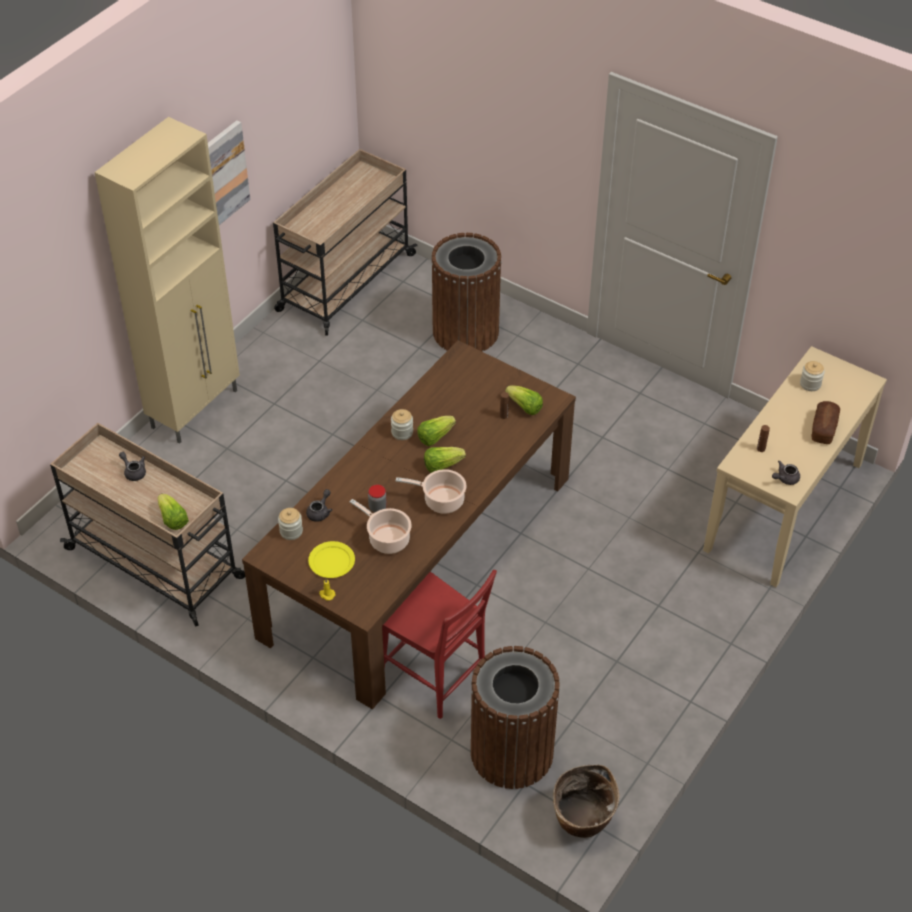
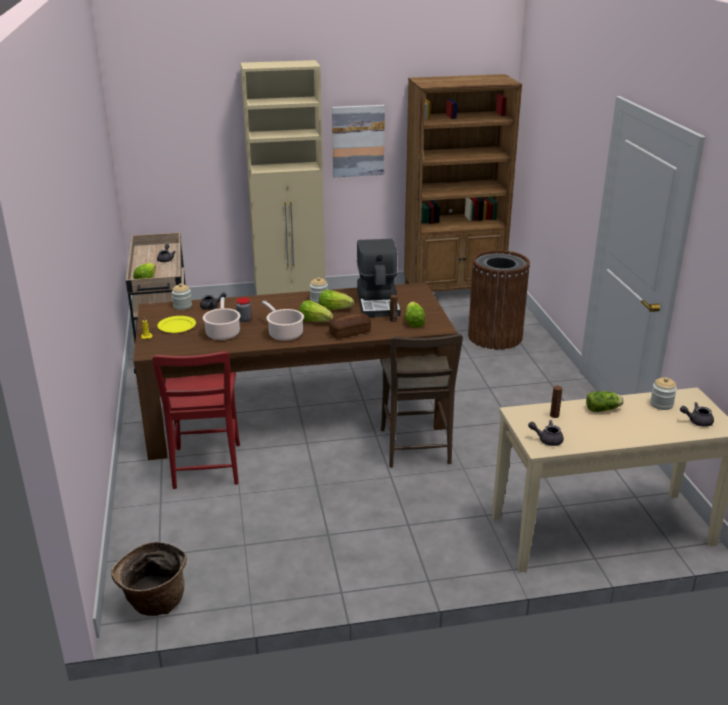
camera: 45 degrees right, 20 degrees down
(345, 283) = (454, 291): beige cart -> brown bookcase
(459, 400) = (379, 303): none -> coffee machine
(511, 753) = (180, 534): brown trash can -> none
(570, 524) = (416, 449): none -> brown chair
(783, 417) = (604, 409): none -> lettuce
(823, 428) = (632, 431): bread -> bread (349, 332)
(848, 387) = (696, 421): none -> grey teapot

